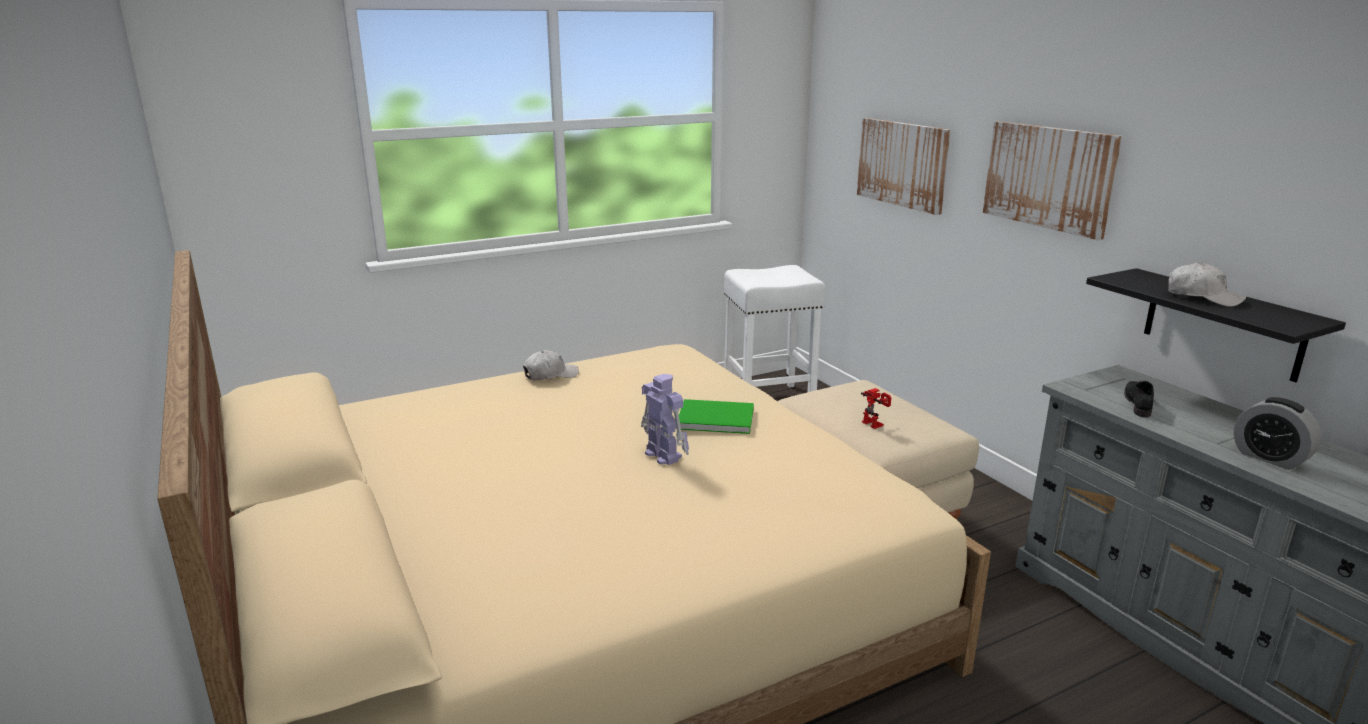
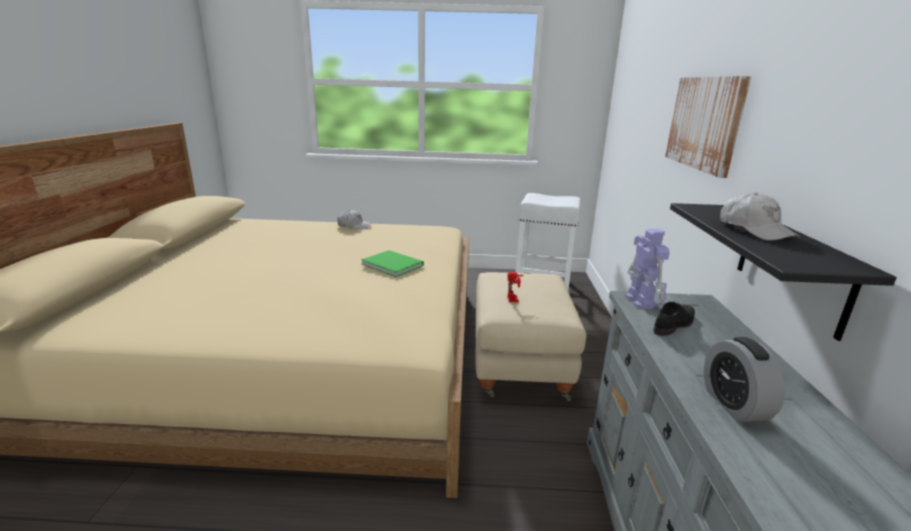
camera: 30 degrees right, 0 degrees up
(662, 455) = (325, 273): toy robot -> toy robot (640, 300)
(903, 164) = (640, 122): picture -> none

